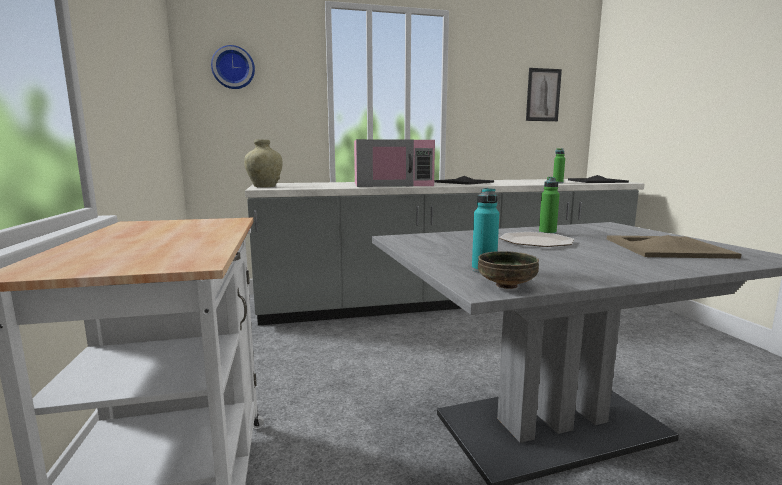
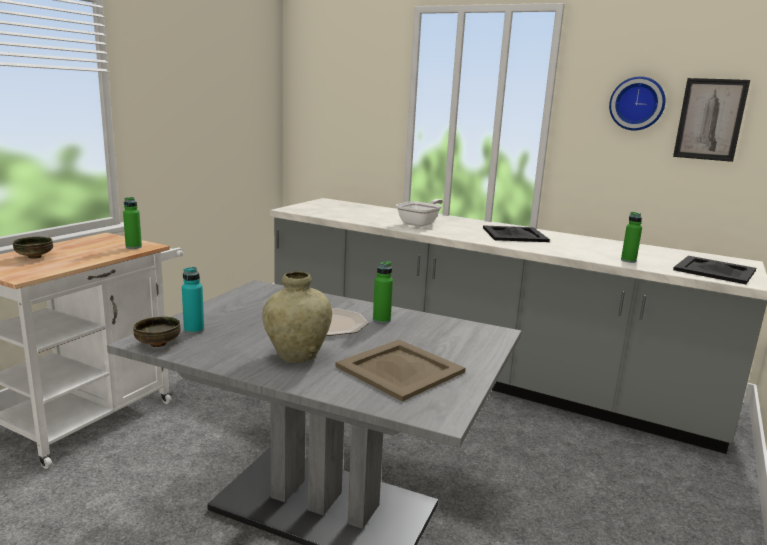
camera: 40 degrees right, 5 degrees up
(118, 248) = (35, 257): none -> bowl
(219, 223) = (133, 247): none -> green bottle
(233, 68) = (327, 81): wall clock -> wall clock (637, 103)
(264, 186) = (303, 206): beige vase -> beige vase (297, 355)
(393, 184) = (420, 223): pink microwave -> frying pan

